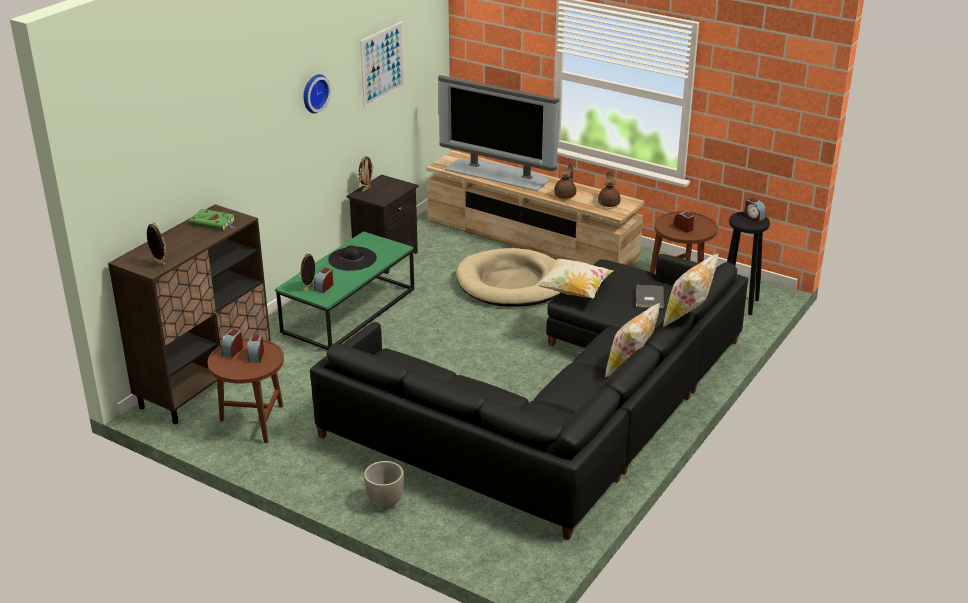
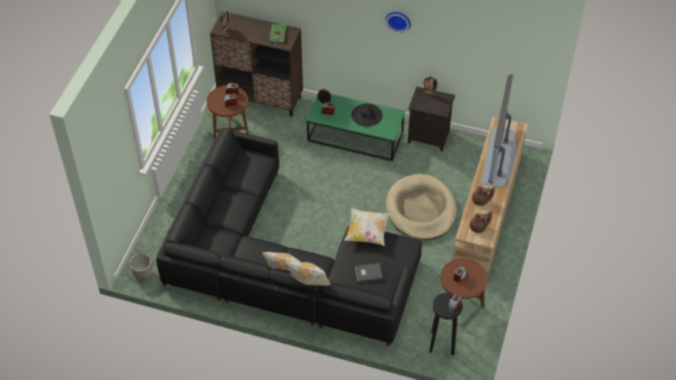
camera: 75 degrees right, 20 degrees up
(382, 64) = (473, 38): picture -> none
(385, 502) = (177, 202): grey planter -> grey planter (142, 274)

